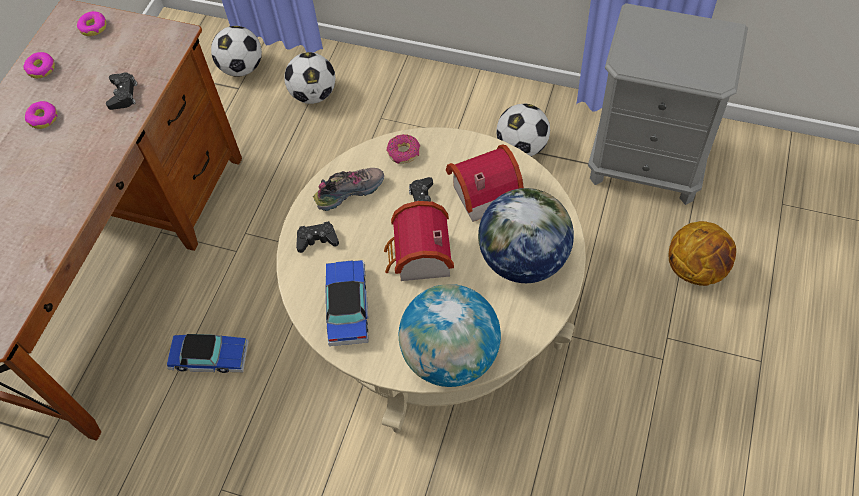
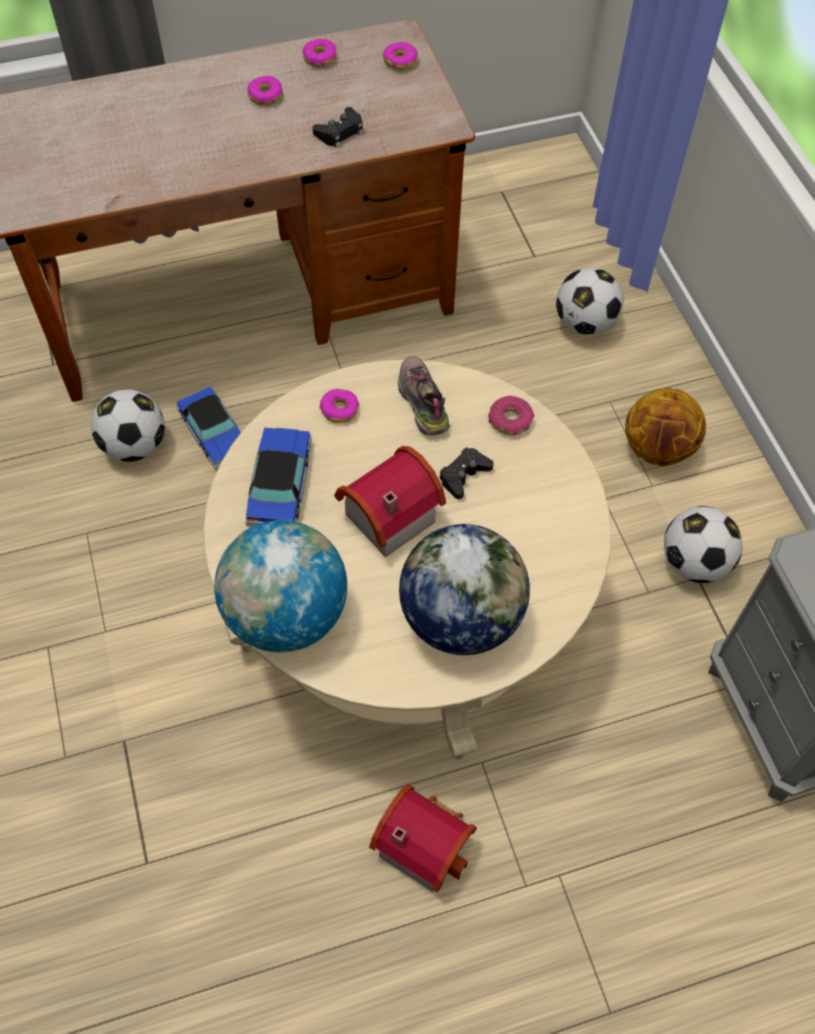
camera: 50 degrees right, 0 degrees up
(242, 68) = (561, 242): football -> football (135, 446)
(317, 240) = (339, 410): black game controller -> donut
(347, 306) = (280, 484): toy car -> toy car turned 45 degrees counterclockwise
(350, 191) = (421, 402): shoe -> shoe turned 135 degrees counterclockwise
(480, 193) = (516, 525): toy house -> toy house (423, 841)
(696, 269) = (684, 860): basketball -> basketball (658, 449)

